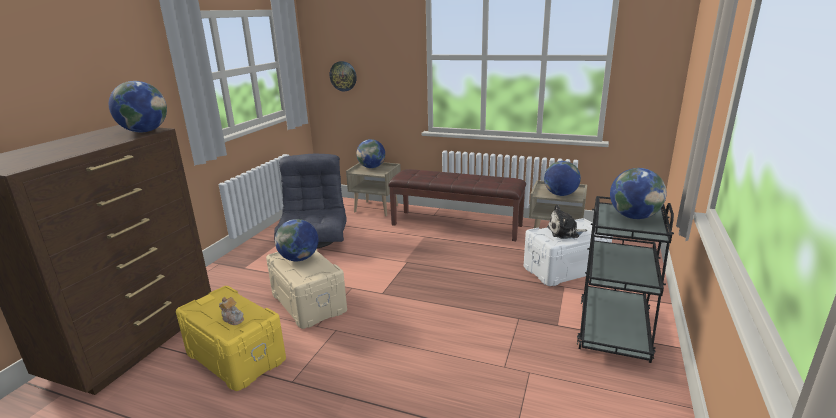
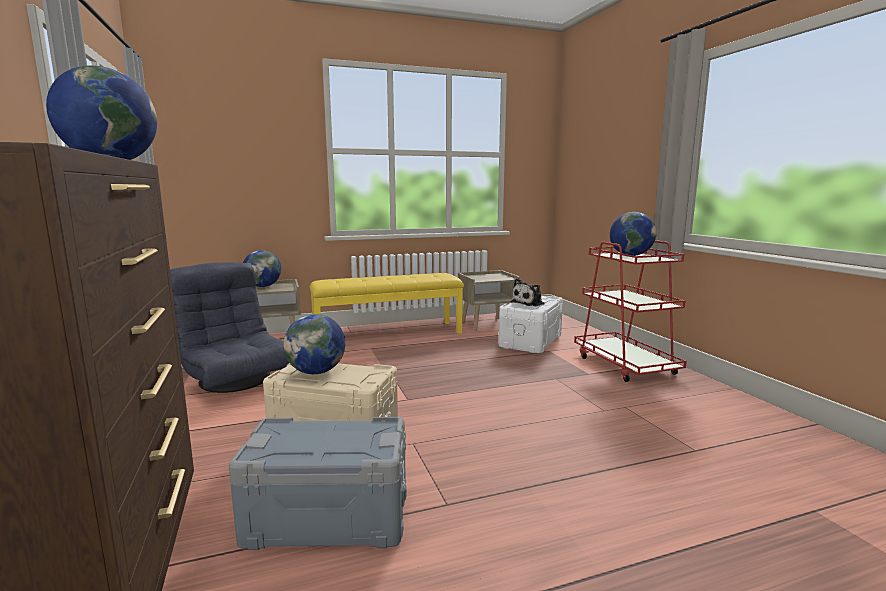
camera: 40 degrees left, 10 degrees down
(233, 319) = (347, 441): teapot -> none
(236, 356) = (328, 516): yellow storage box -> grey storage box
(343, 76) = (209, 173): wall clock -> none
(456, 225) = (388, 334): brown bench -> yellow bench
(560, 194) = (493, 278): globe -> none
(613, 330) = (625, 365): black cart -> red cart

